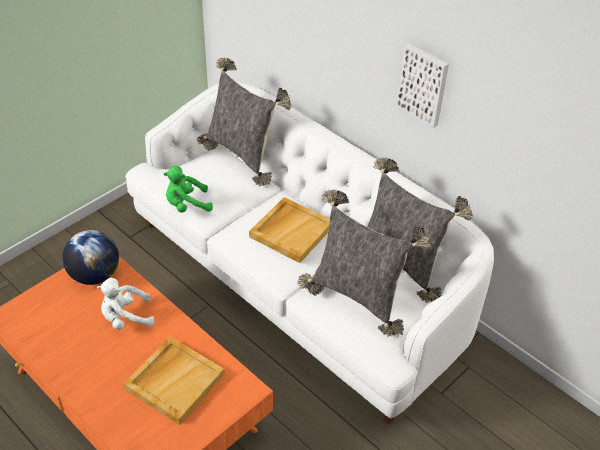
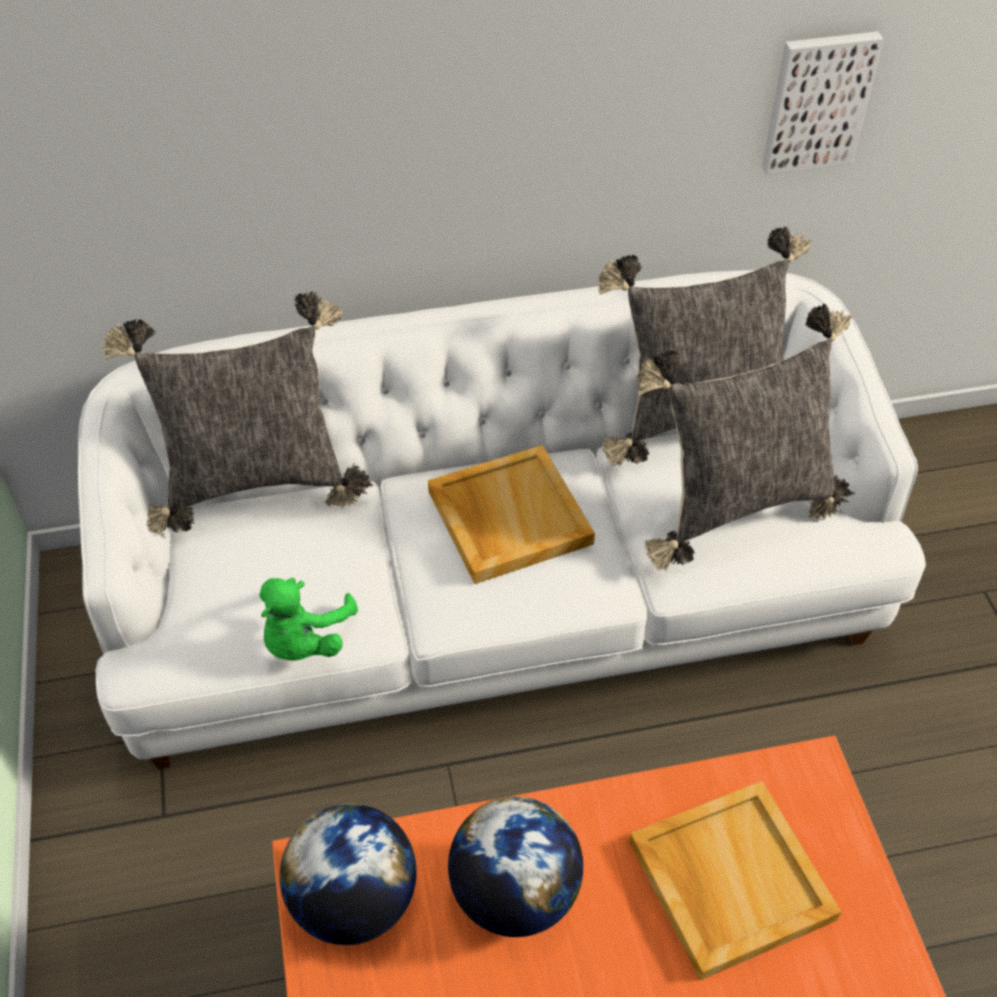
camera: 55 degrees left, 5 degrees up
(126, 318) = (515, 894): white plush toy -> globe
(424, 84) = (601, 92): picture -> picture (817, 101)

